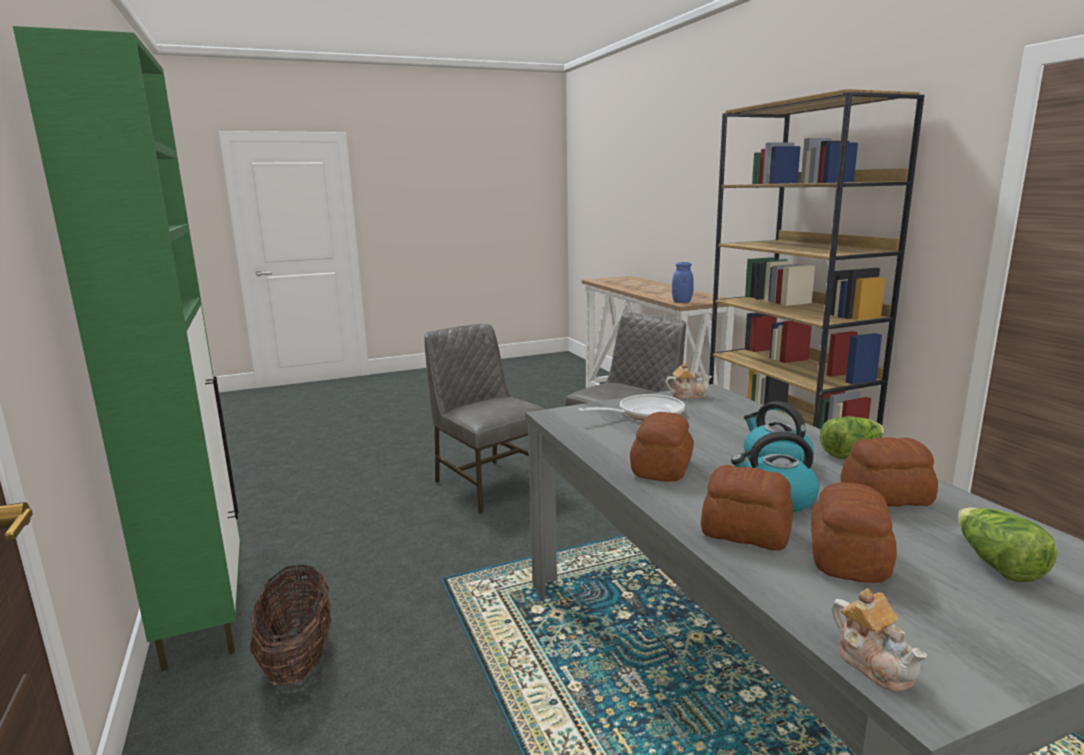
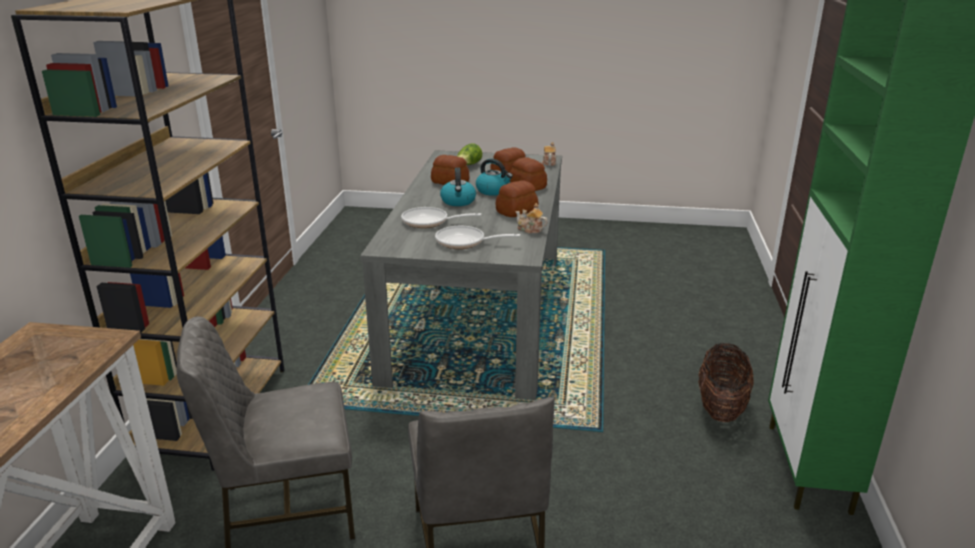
camera: 150 degrees left, 10 degrees up
(682, 302) = (96, 344): blue jar -> none
(687, 395) = (405, 249): teapot -> teapot (530, 229)
(735, 424) = (429, 222): none -> frying pan
(850, 453) = (416, 196): lettuce -> none

